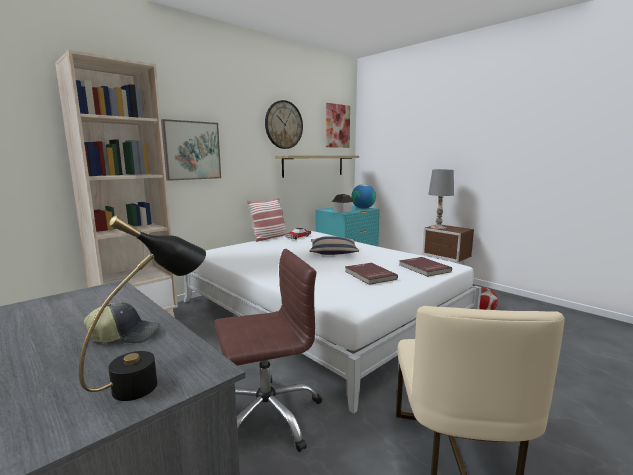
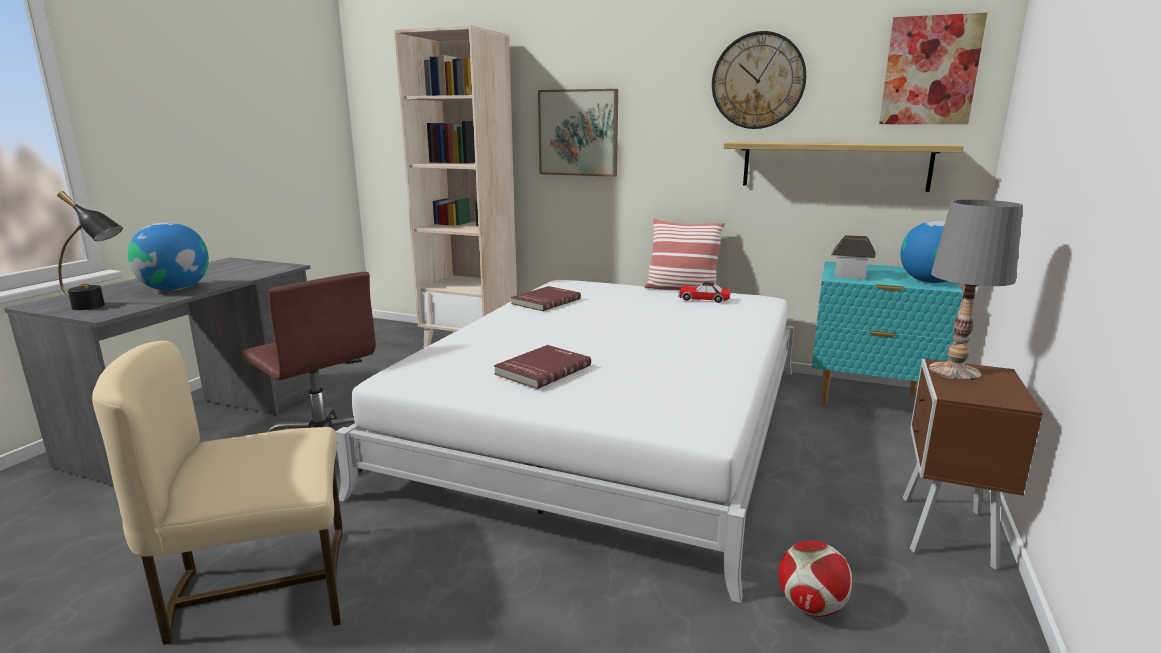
camera: 65 degrees right, 5 degrees up
(126, 335) = (175, 289): cap -> globe
(333, 252) = (650, 332): pillow -> none
(423, 268) = (636, 405): red book -> red book (545, 301)

